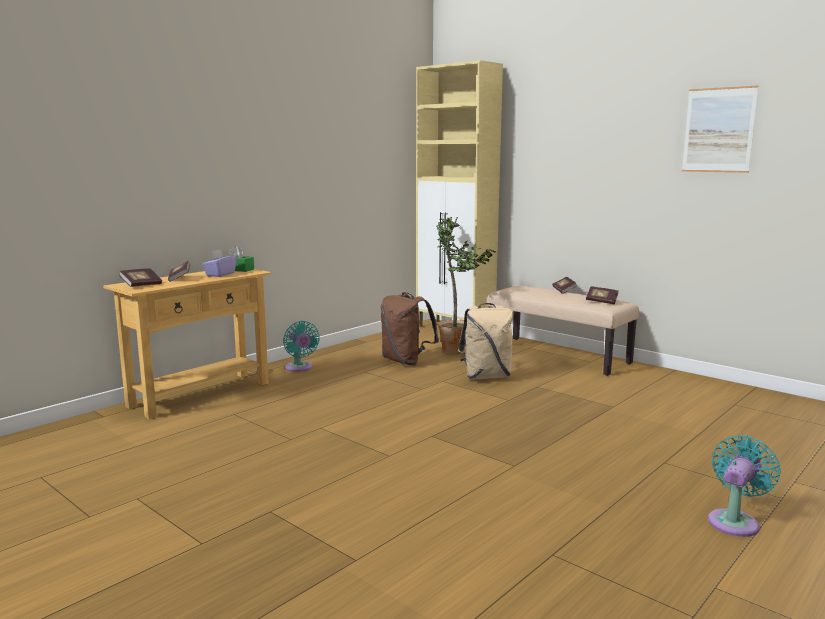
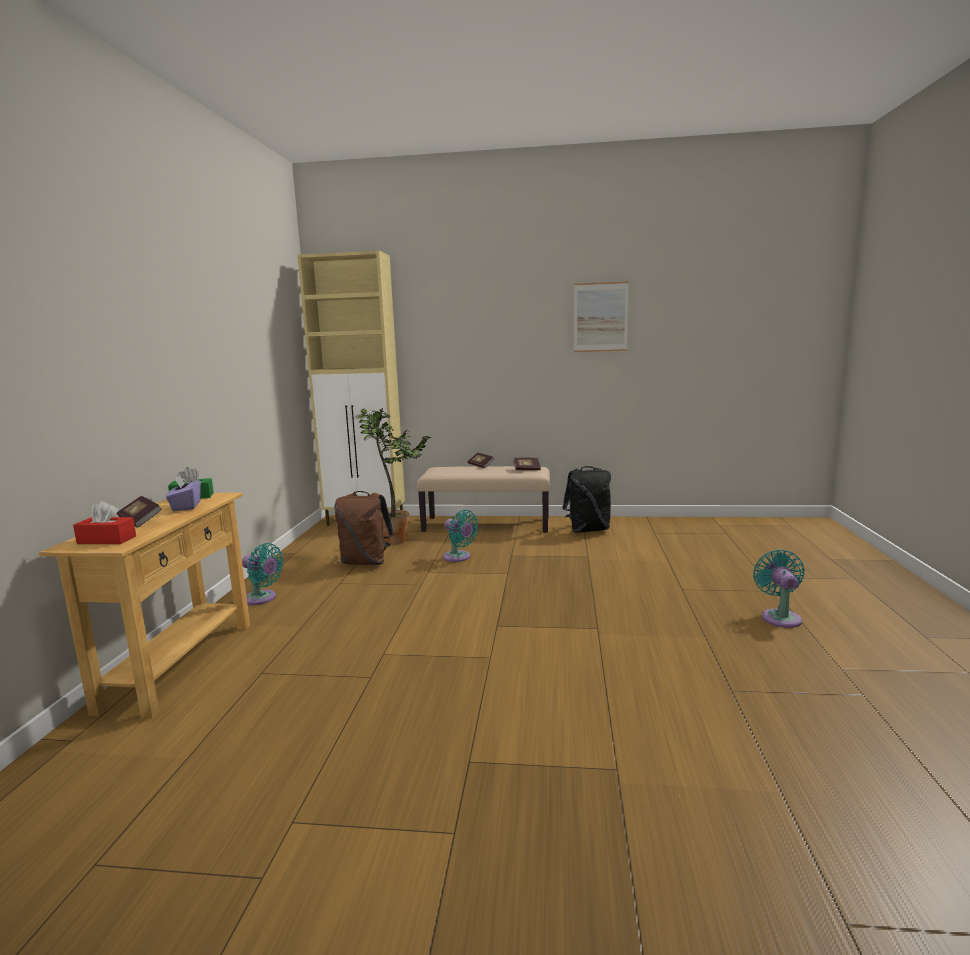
camera: 35 degrees left, 0 degrees up
(141, 285) = (107, 540): book -> red tissue box
(486, 376) = (458, 557): beige backpack -> turquoise fan
(658, 383) = (588, 530): none -> black backpack

